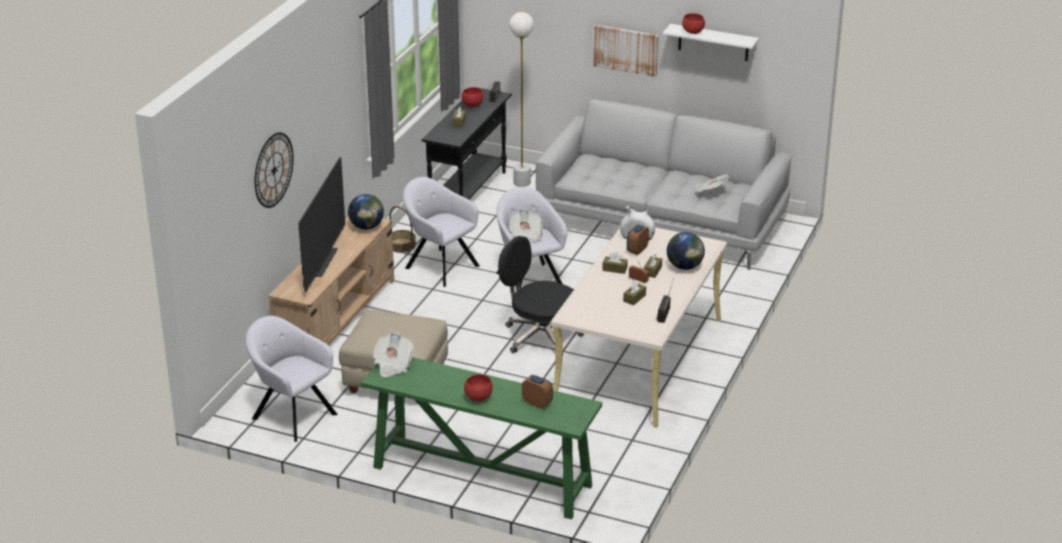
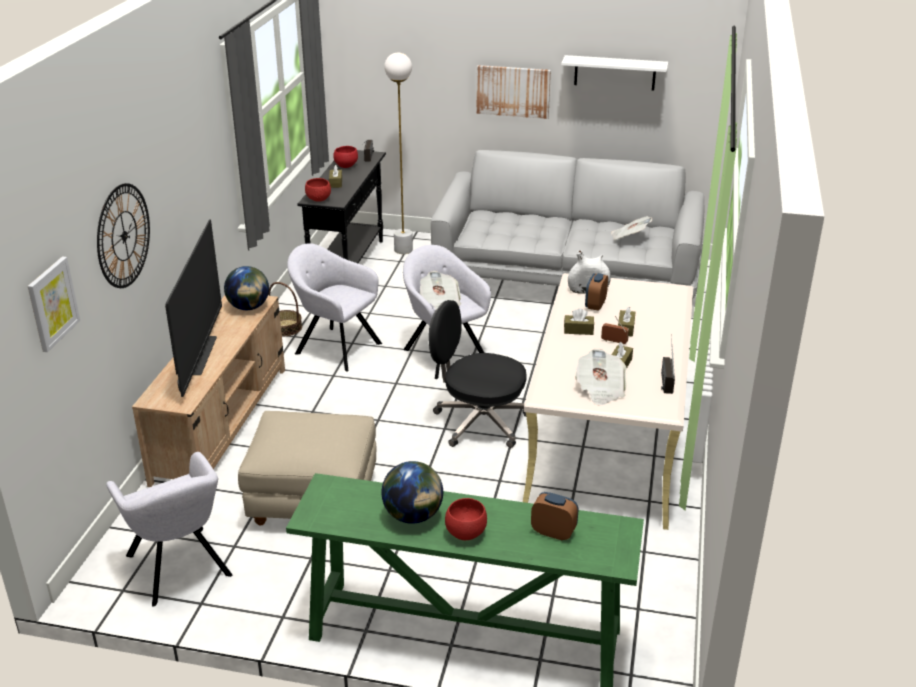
camera: 10 degrees left, 0 degrees up
(222, 217) = (52, 303): none -> picture
(291, 415) = (180, 568): grey armchair -> grey armchair turned 150 degrees counterclockwise
(393, 365) = (327, 494): newspaper -> newspaper (600, 390)
(685, 267) = (662, 320): globe -> globe (413, 516)
(693, 32) = (595, 61): red bowl -> red bowl (319, 200)

